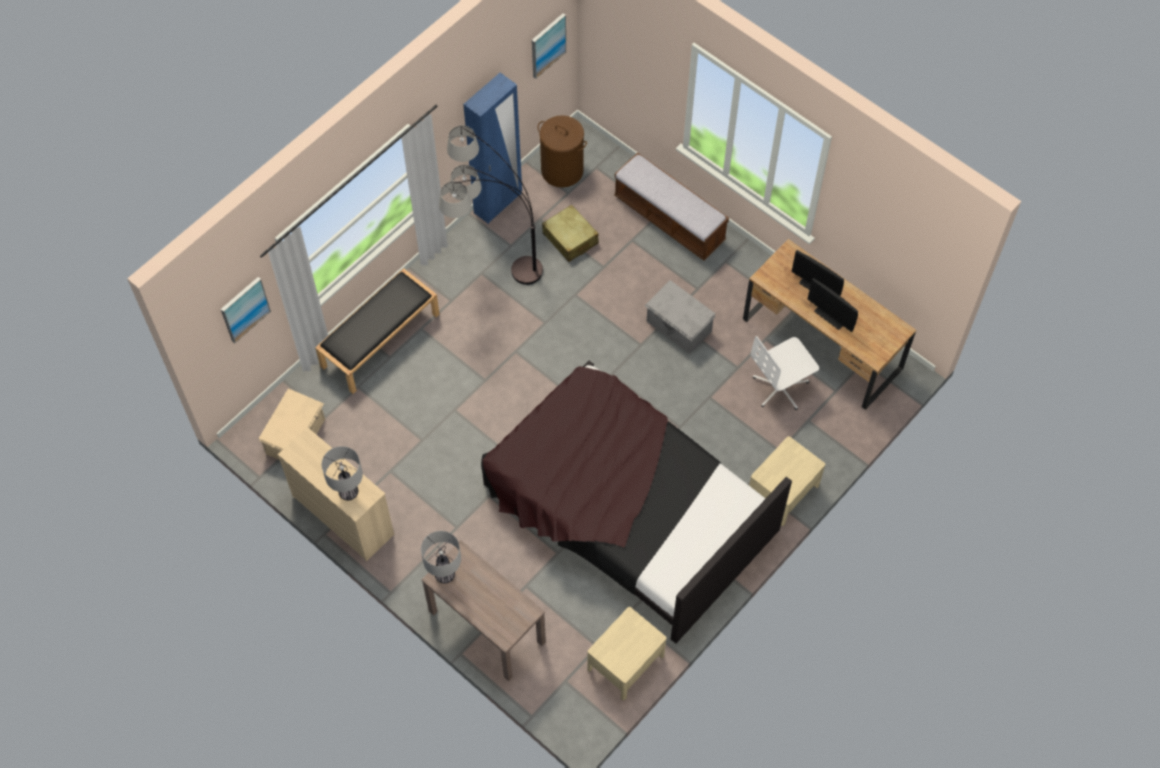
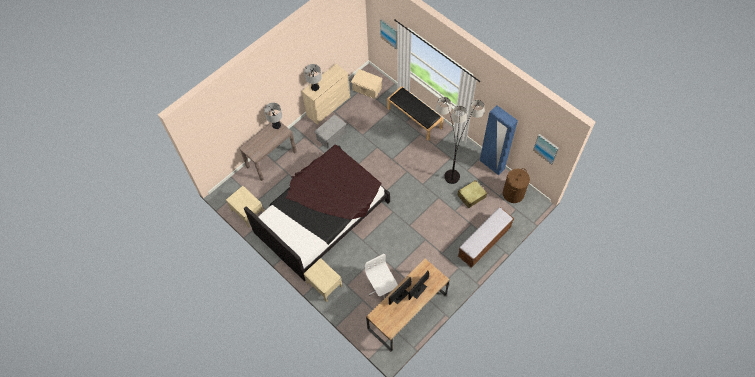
camera: 95 degrees right, 0 degrees up
(678, 327) = (419, 243): grey storage box -> grey storage box (331, 136)

